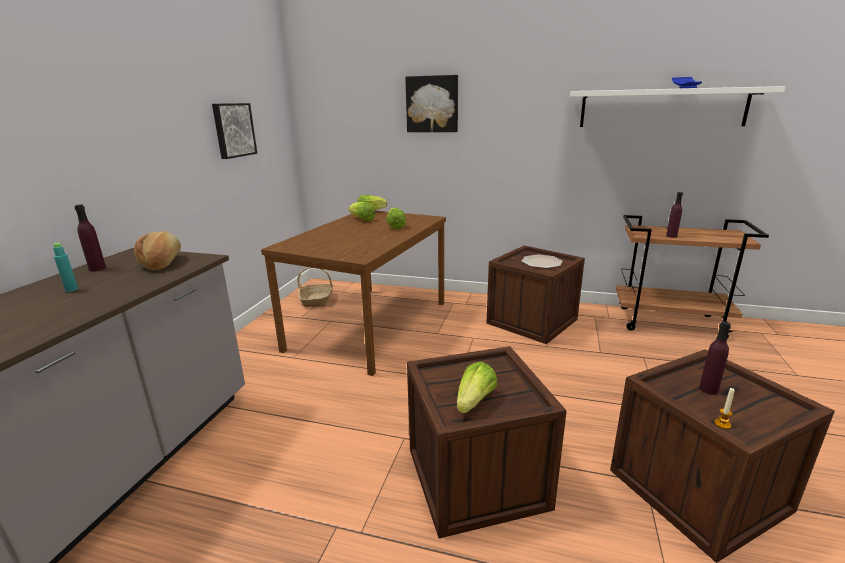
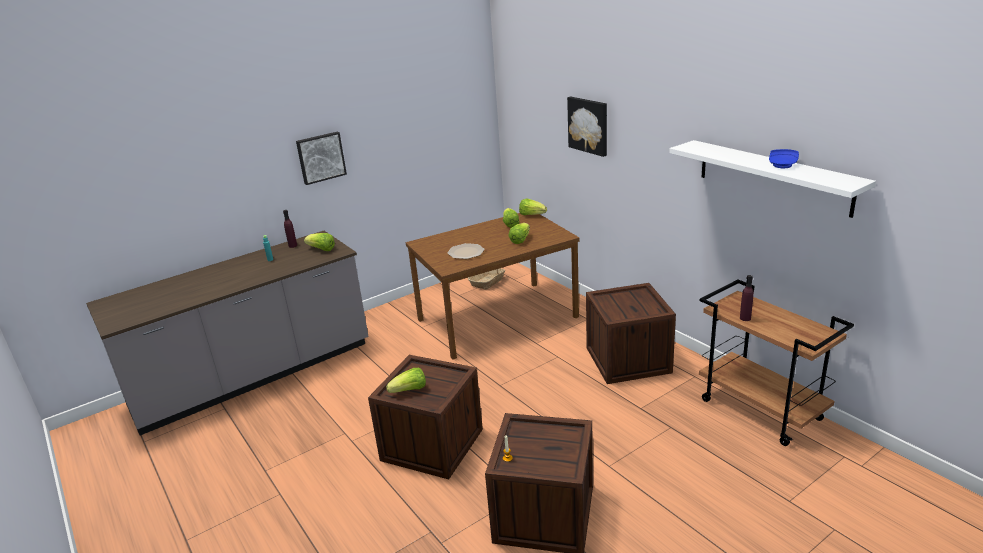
camera: 40 degrees right, 5 degrees up
(162, 263) = (321, 249): bread -> lettuce
(233, 130) = (422, 138): picture -> picture (320, 157)
(542, 262) = (631, 307): plate -> plate (466, 252)
(708, 389) = (541, 441): purple bottle -> none

